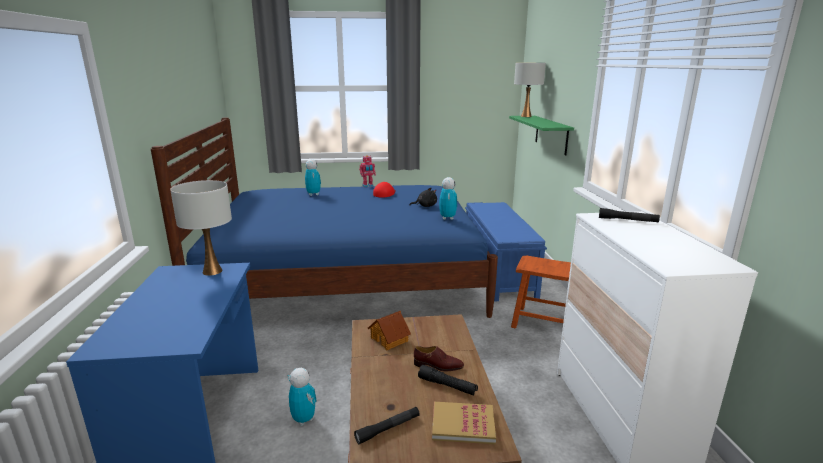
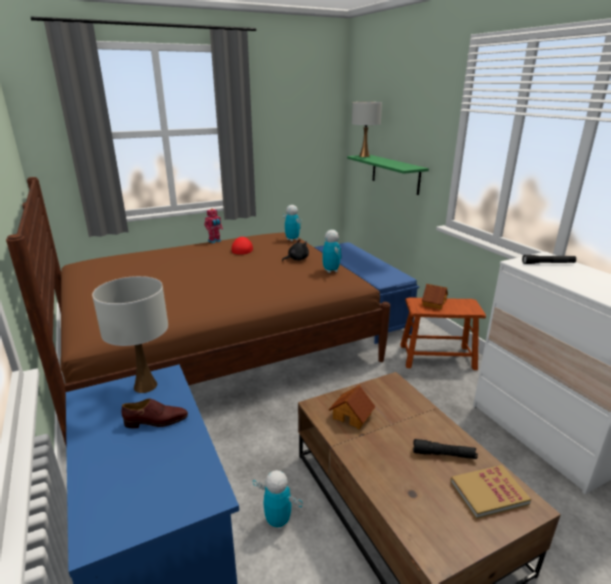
camera: 20 degrees left, 5 degrees up
(313, 194) = (164, 259): toy robot -> toy robot (292, 239)
(347, 278) = (217, 345): blue bed -> brown bed
(388, 429) = (429, 519): black flashlight -> none
(438, 366) = (419, 435): brown shoe -> brown shoe (156, 421)
(547, 264) = (433, 303): none -> toy house

